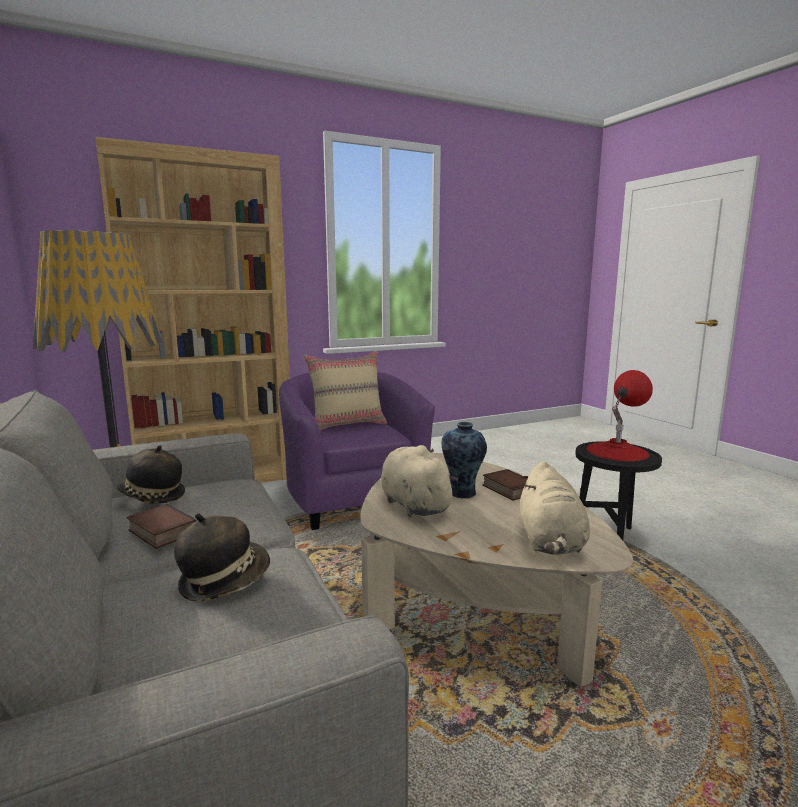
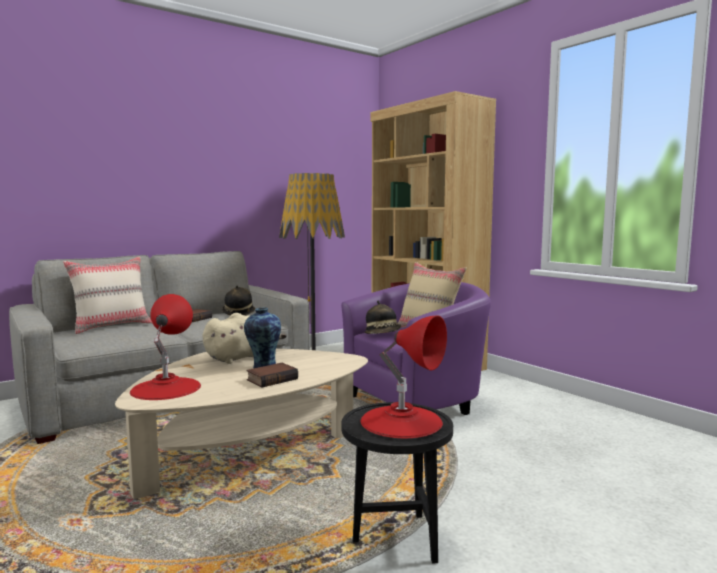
camera: 80 degrees right, 5 degrees down
(118, 631) = (112, 326): none -> beige pillow
(224, 580) = (138, 330): hat -> hat (383, 334)
(550, 542) = (165, 388): beige plush toy -> red table lamp

